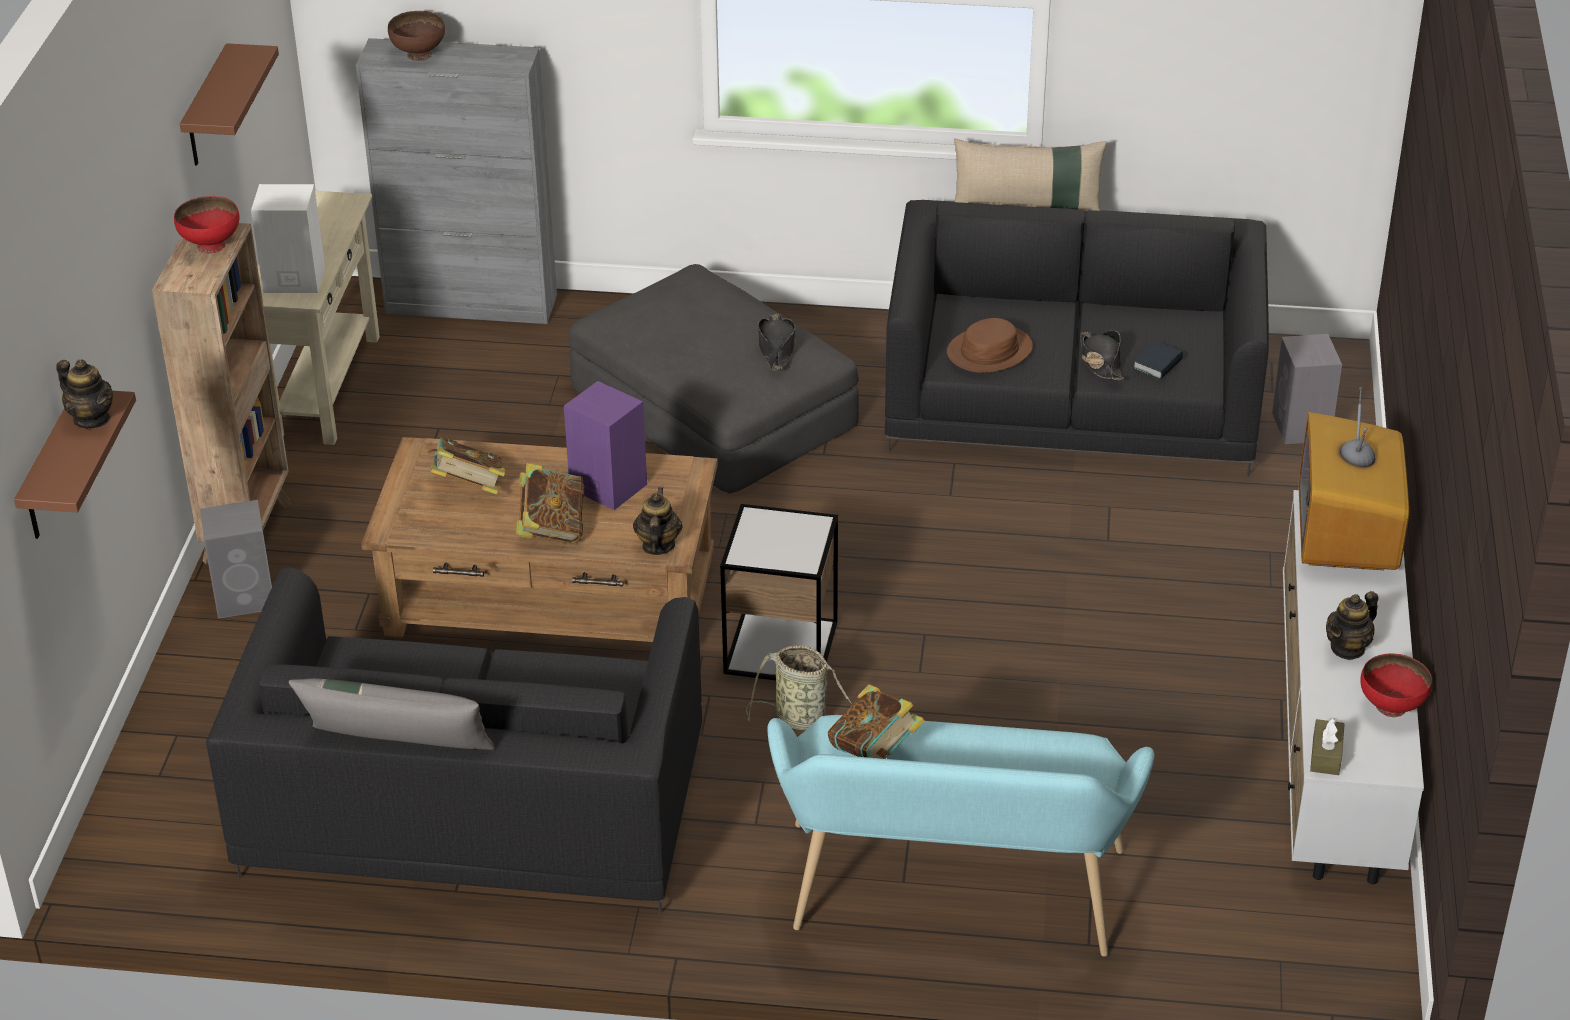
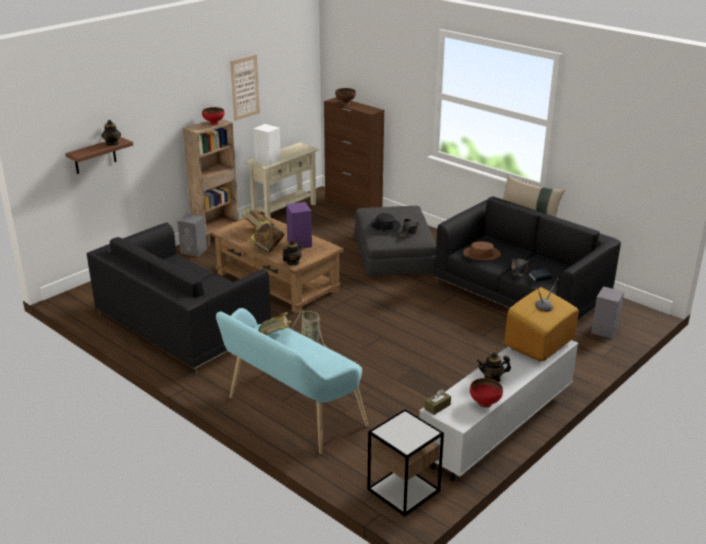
camera: 35 degrees right, 10 degrees down
(207, 109) = (245, 87): brown shelf -> picture
(396, 749) = (128, 273): grey pillow -> none
(472, 304) = (353, 205): grey cabinet -> brown cabinet
(707, 353) = (385, 225): none -> black hat
(780, 648) = (329, 321): side table -> side table (403, 490)

